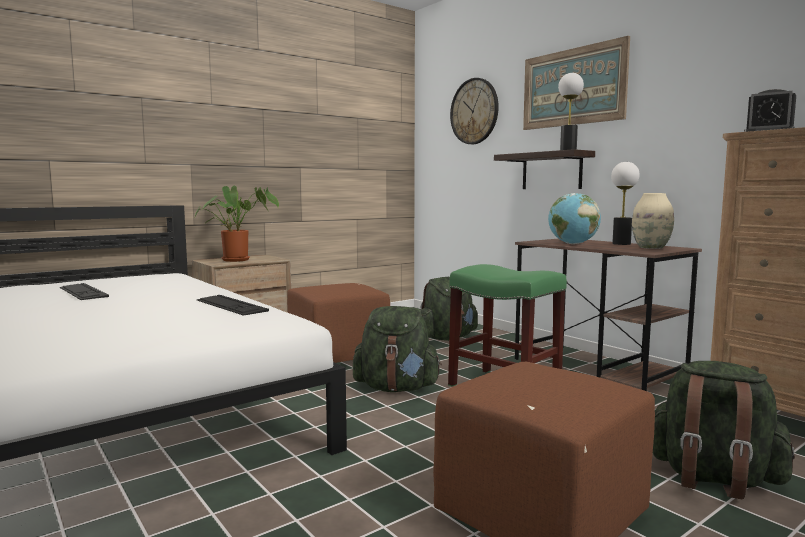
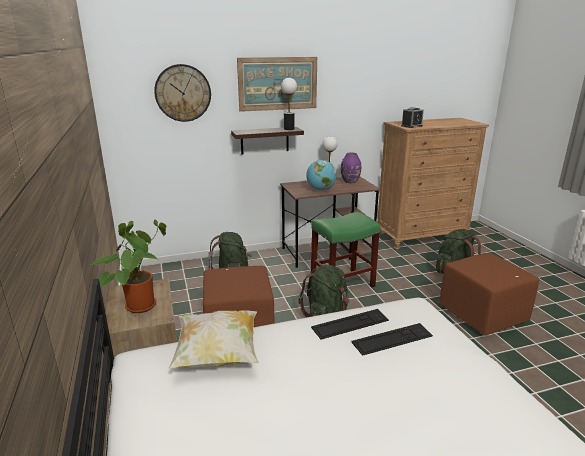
camera: 70 degrees left, 15 degrees up
(83, 292) = (242, 412): keyboard -> keyboard (392, 339)
(171, 283) = (217, 355): none -> pillow
(651, 247) = (350, 181): beige vase -> purple vase

